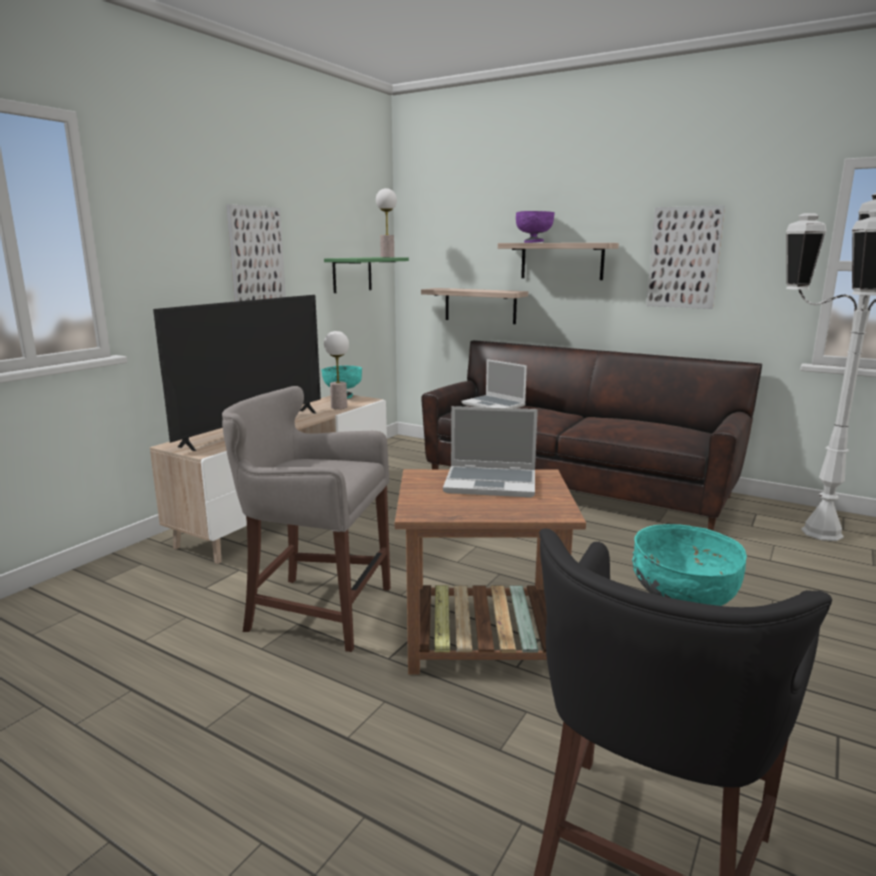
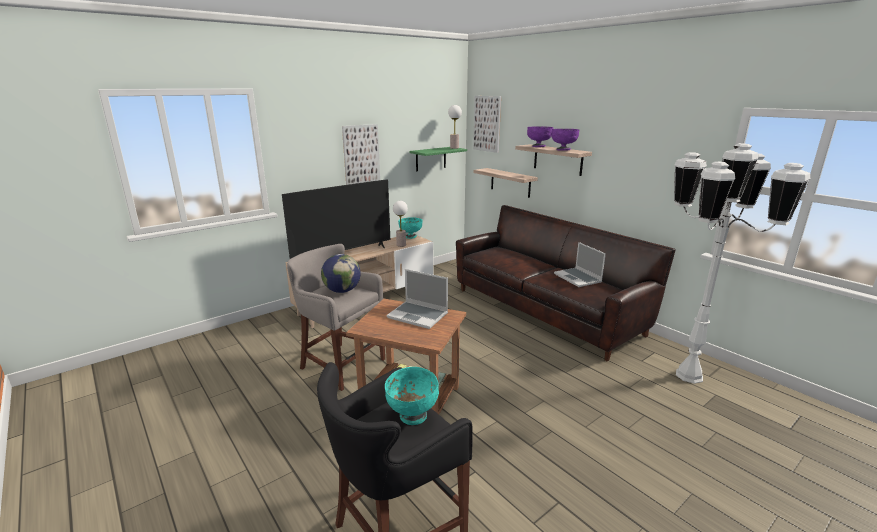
camera: 20 degrees right, 5 degrees up
(322, 466) = (342, 291): none -> globe
(494, 405) = (501, 252): laptop -> laptop (578, 278)
(577, 242) = (563, 150): none -> purple bowl
(684, 258) = (632, 167): picture -> picture (487, 123)

